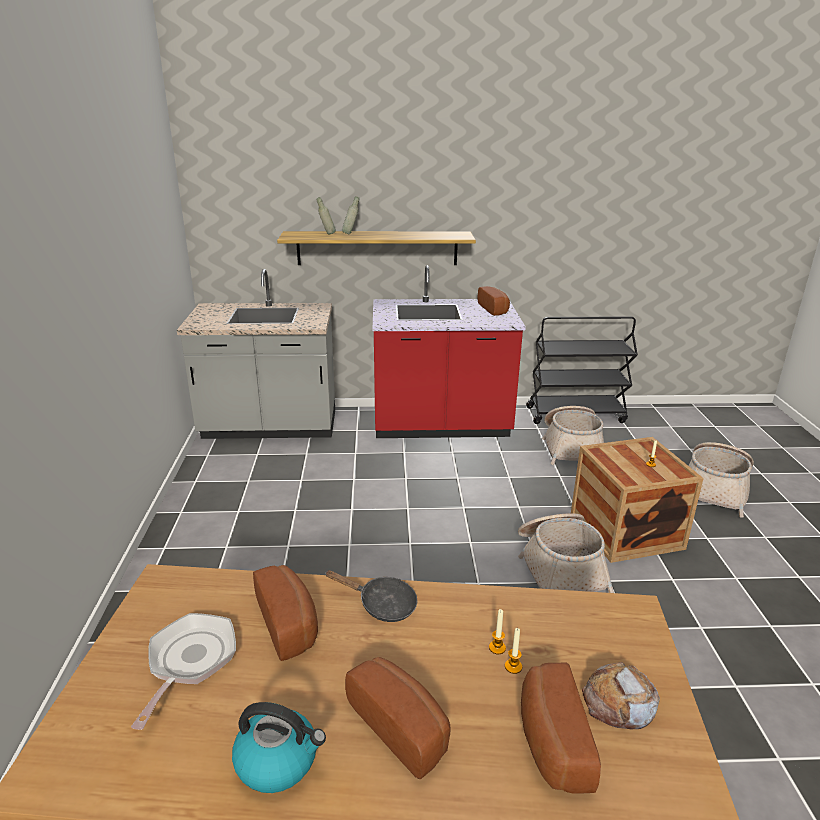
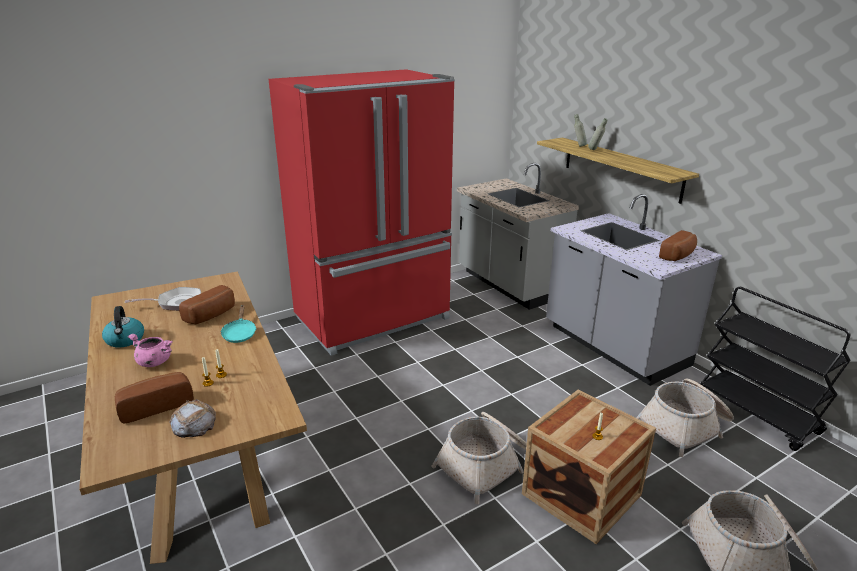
camera: 60 degrees right, 0 degrees up
(215, 543) = (374, 319): none -> red fridge
(382, 604) = (239, 333): black frying pan -> turquoise frying pan
(402, 725) = (154, 362): bread -> pink cooking pot
(441, 425) = (614, 346): red counter -> grey counter

